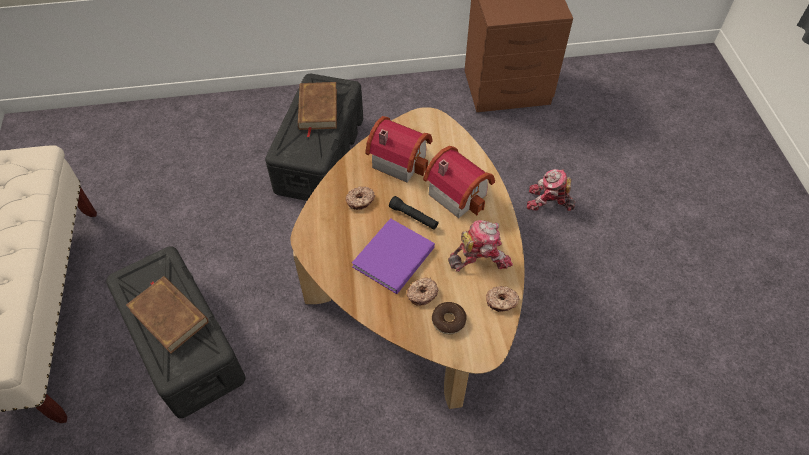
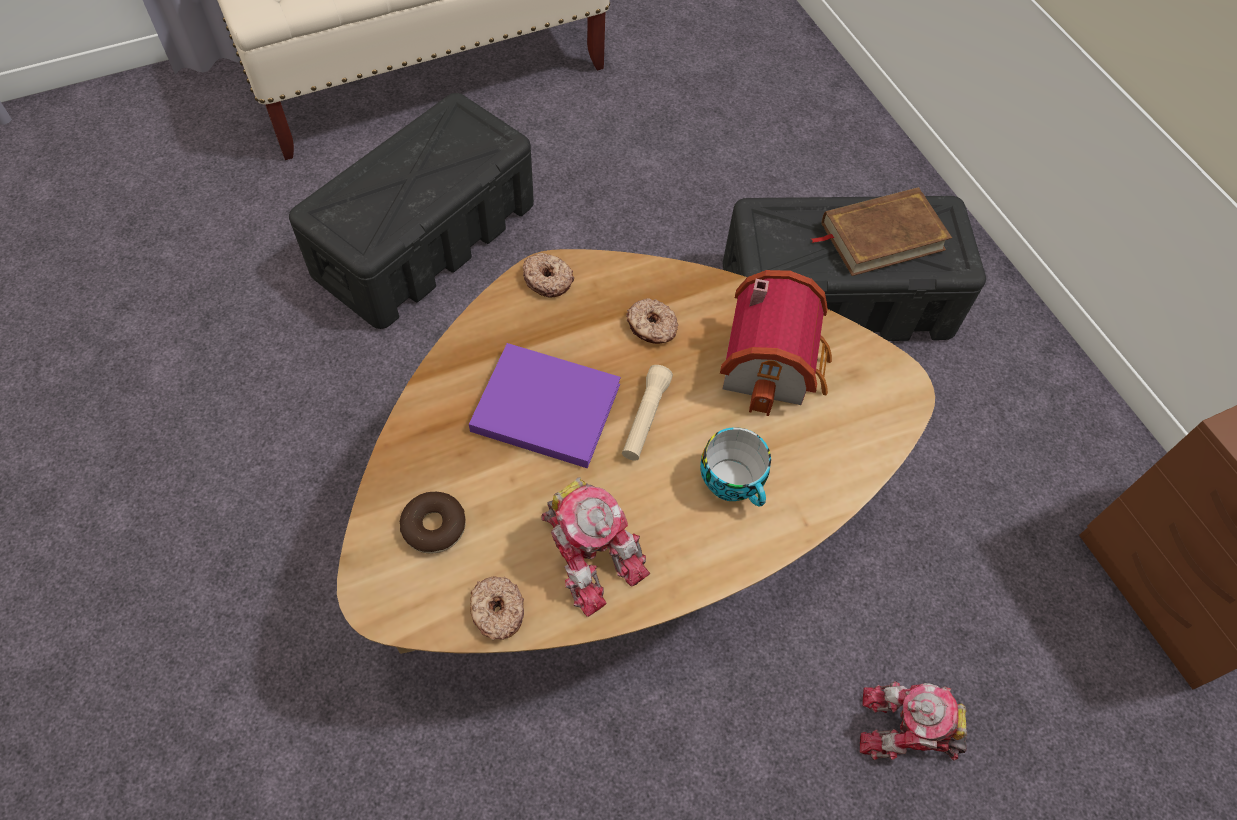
camera: 70 degrees right, 5 degrees up
(169, 315) = (410, 178): brown book -> none
(413, 217) = (645, 419): black flashlight -> beige flashlight
(422, 293) = (481, 470): donut -> donut (548, 279)
(459, 192) = (734, 482): toy house -> cup
(548, 202) = (907, 732): toy robot -> toy robot turned 75 degrees counterclockwise

